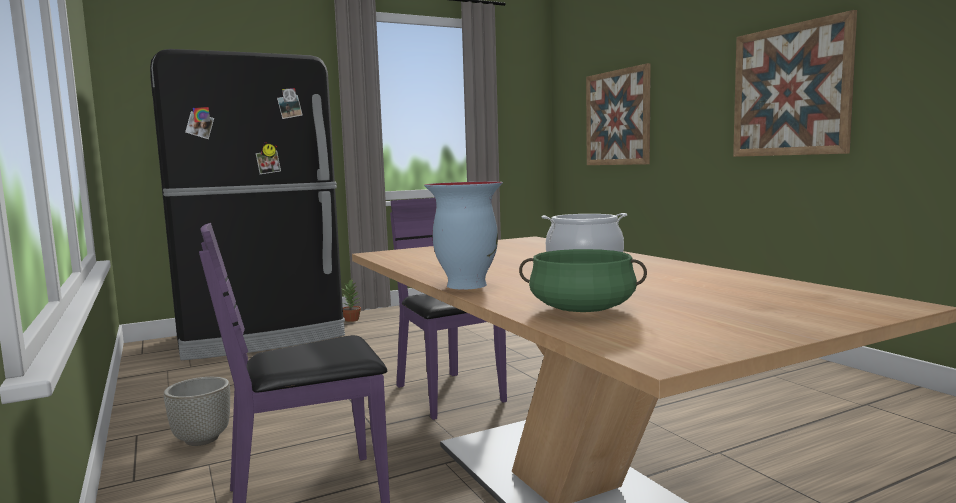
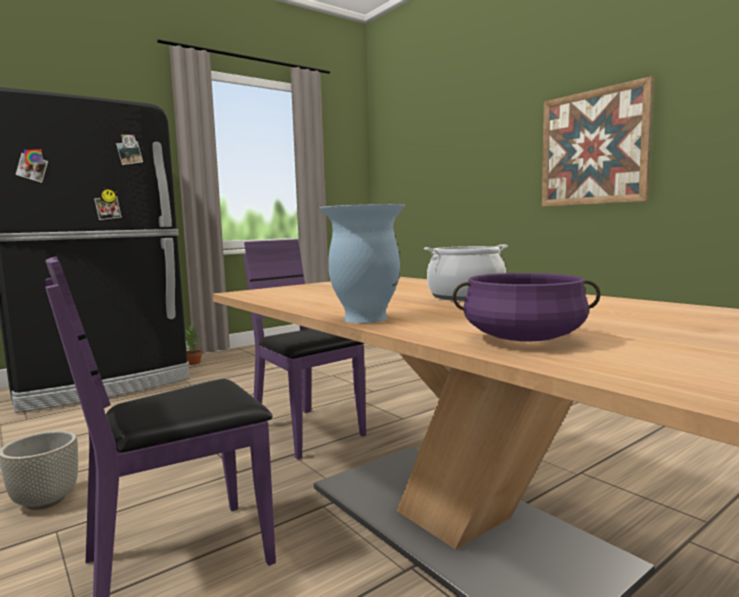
camera: 10 degrees left, 0 degrees up
(581, 310) = (523, 339): green cooking pot -> purple cooking pot
(617, 118) = (432, 175): picture -> none

